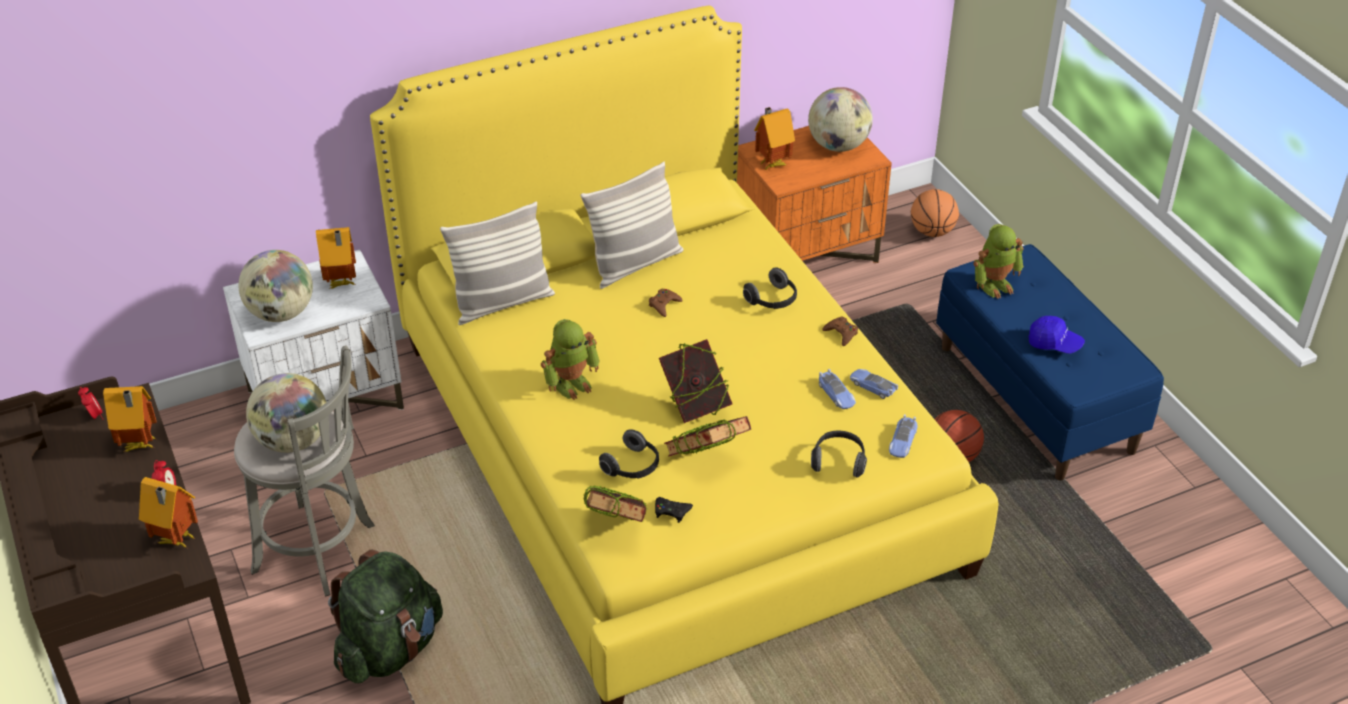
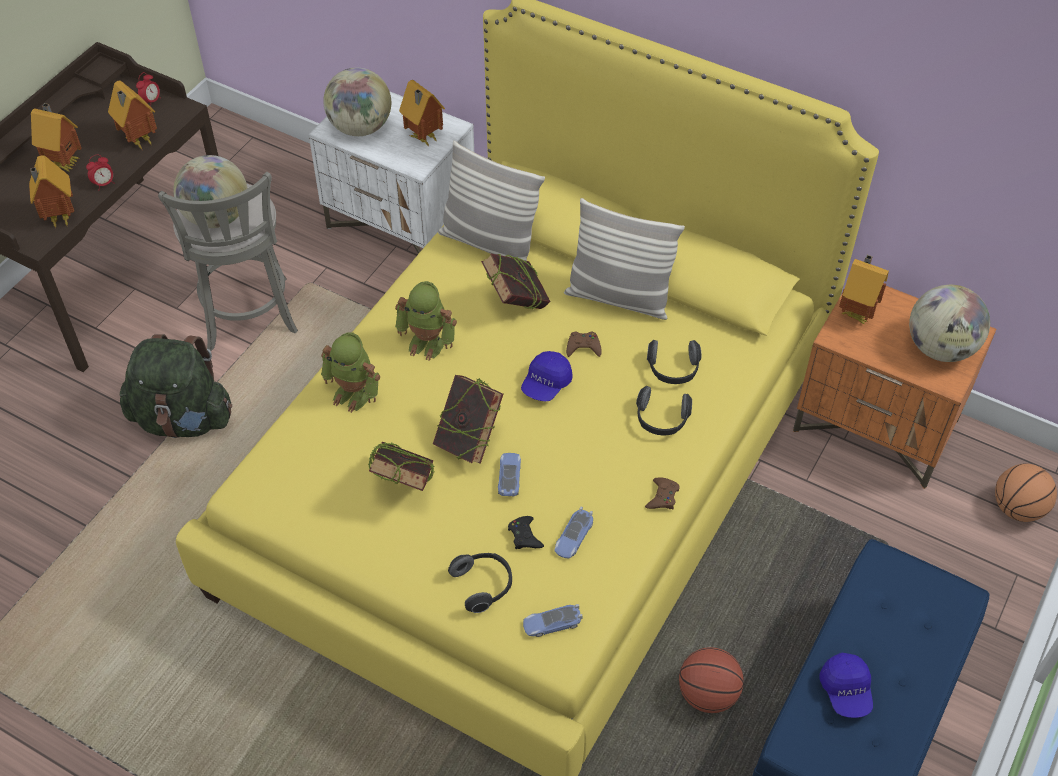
camera: 55 degrees right, 10 degrees up
(103, 508) = (65, 163): none -> toy house
(616, 529) = (276, 469): book -> book (516, 304)
(632, 467) = (357, 439): headphones -> headphones (673, 370)
(671, 511) = (324, 495): black game controller -> black game controller (524, 536)
(680, 340) = (546, 384): none -> blue cap
(872, 386) = (609, 560): toy car -> toy car (509, 477)
(994, 285) = (888, 591): toy robot -> toy robot (354, 393)

